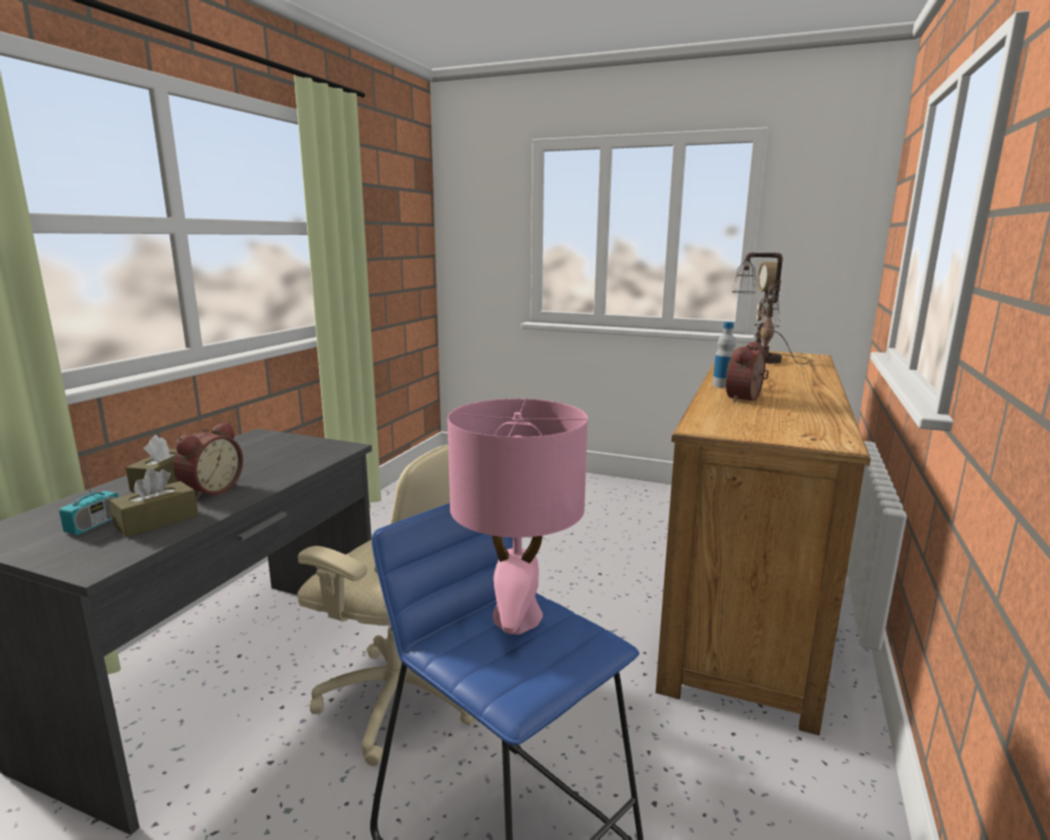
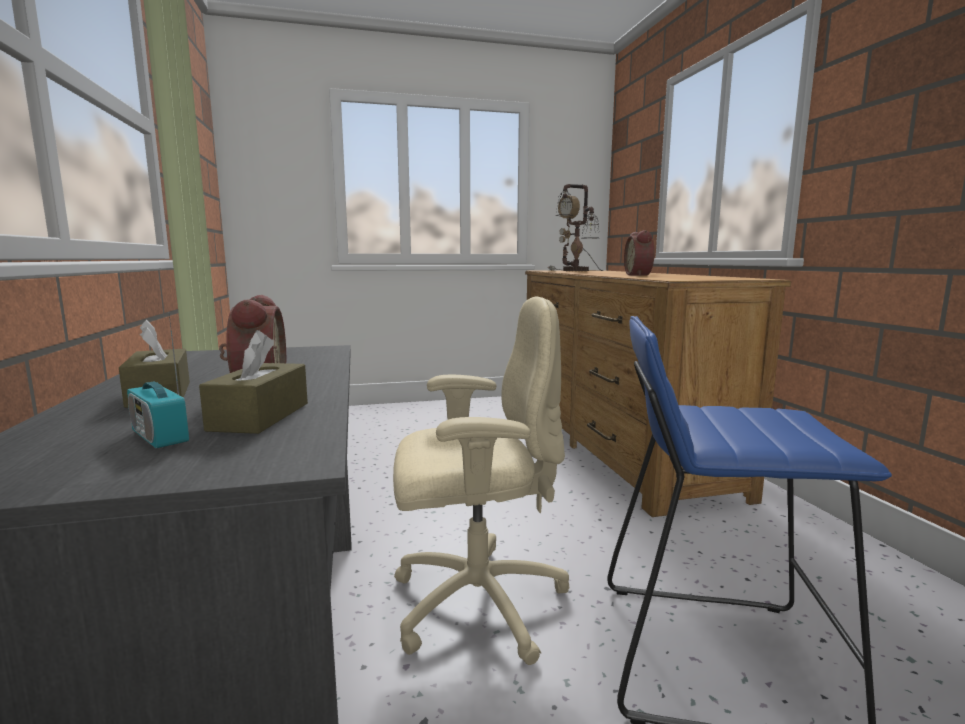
camera: 35 degrees left, 5 degrees down
(94, 524) = (159, 437): radio -> radio turned 150 degrees clockwise
(516, 618) = (720, 417): pink table lamp -> none
(722, 386) = (602, 274): bottle -> none

